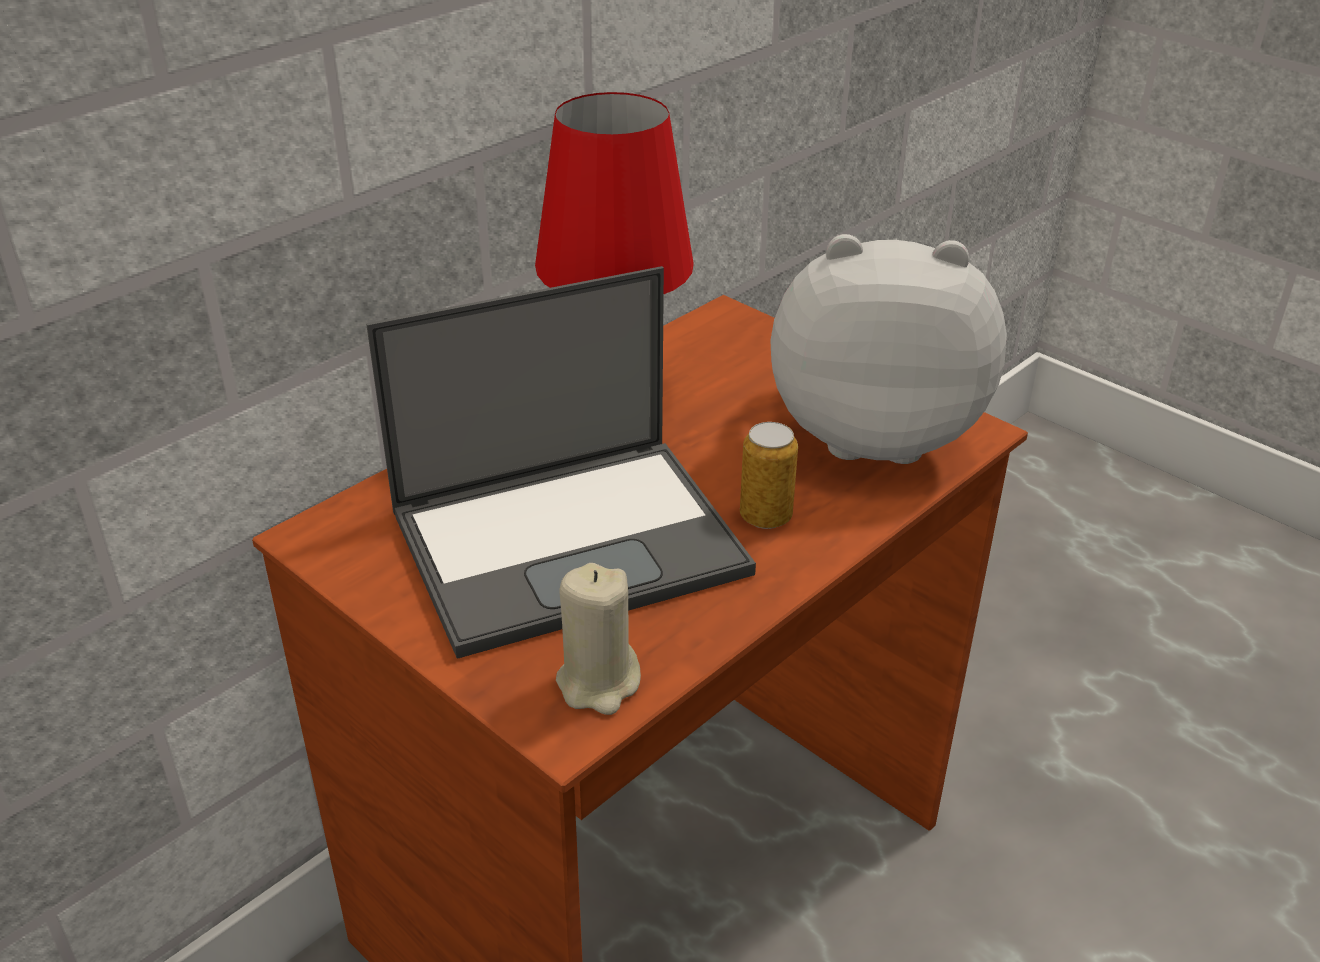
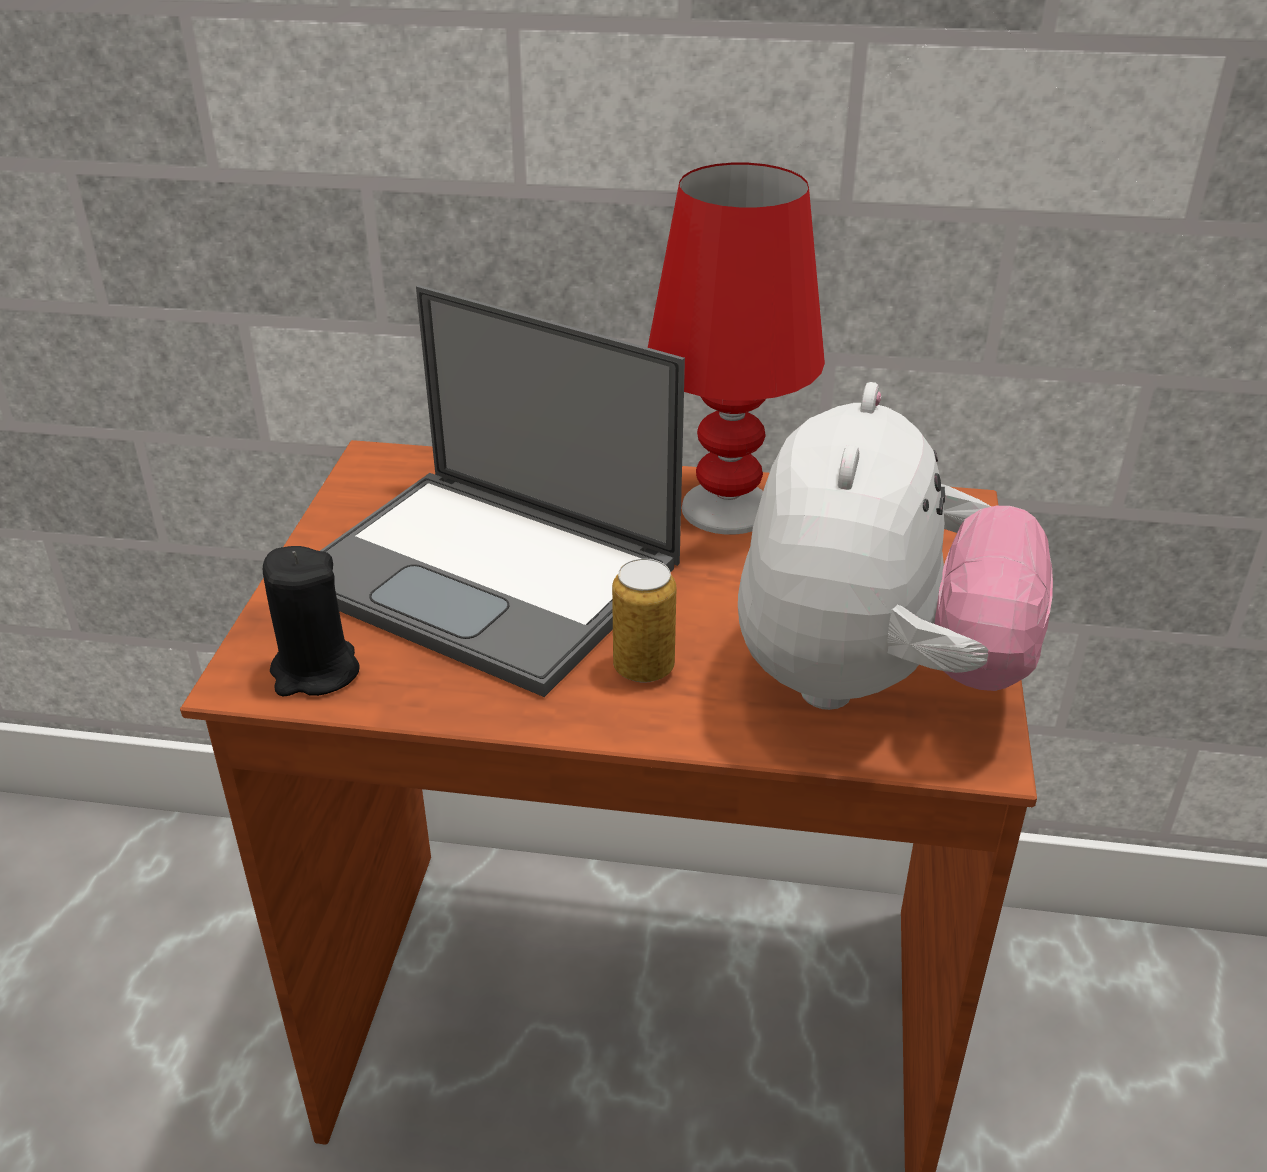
camera: 55 degrees right, 0 degrees up
(598, 682) = (315, 671): beige candle -> black candle
(873, 433) = (873, 681): plush toy -> plush toy turned 45 degrees clockwise

